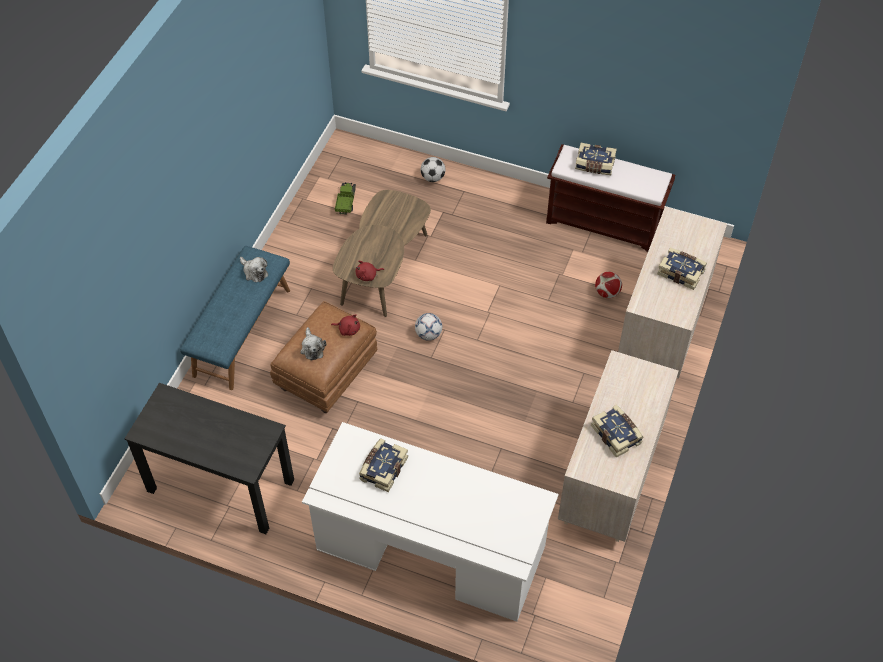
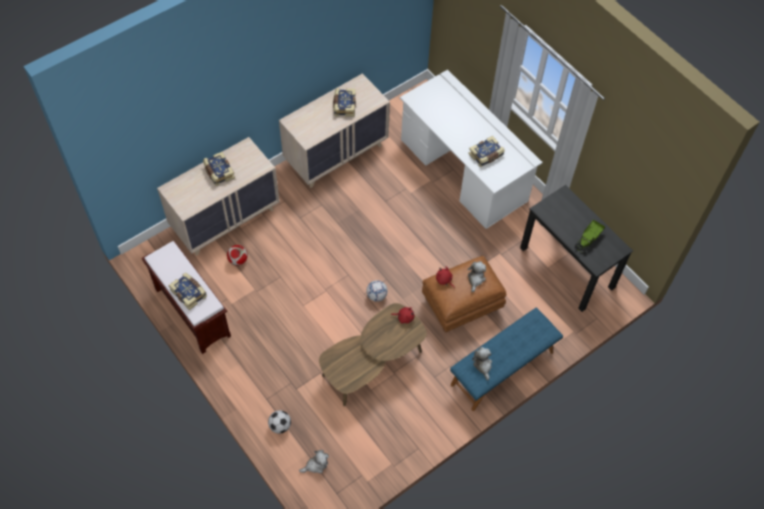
camera: 150 degrees left, 5 degrees up
(346, 202) = (362, 441): toy truck -> toy truck (588, 240)
(375, 166) = (316, 465): none -> plush toy

